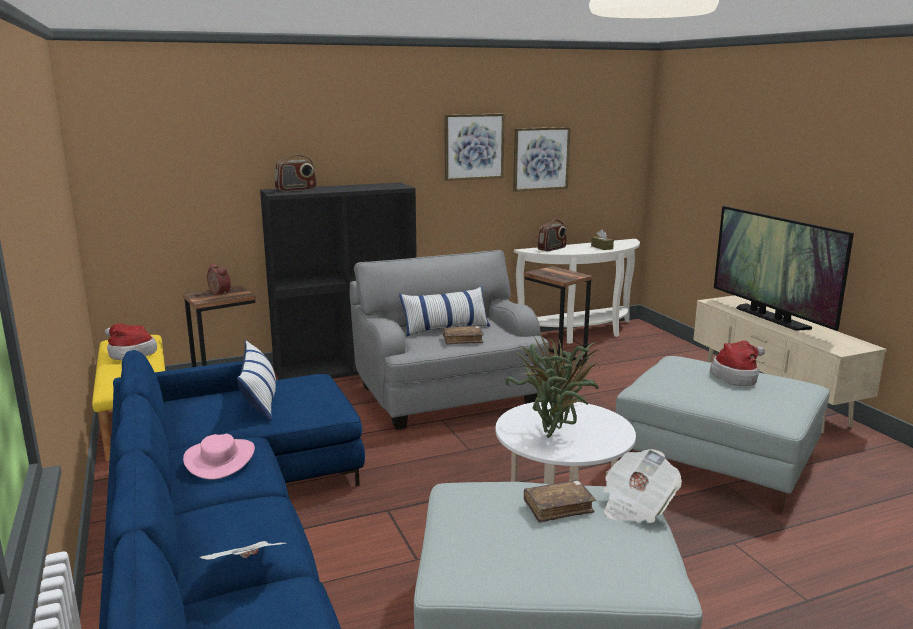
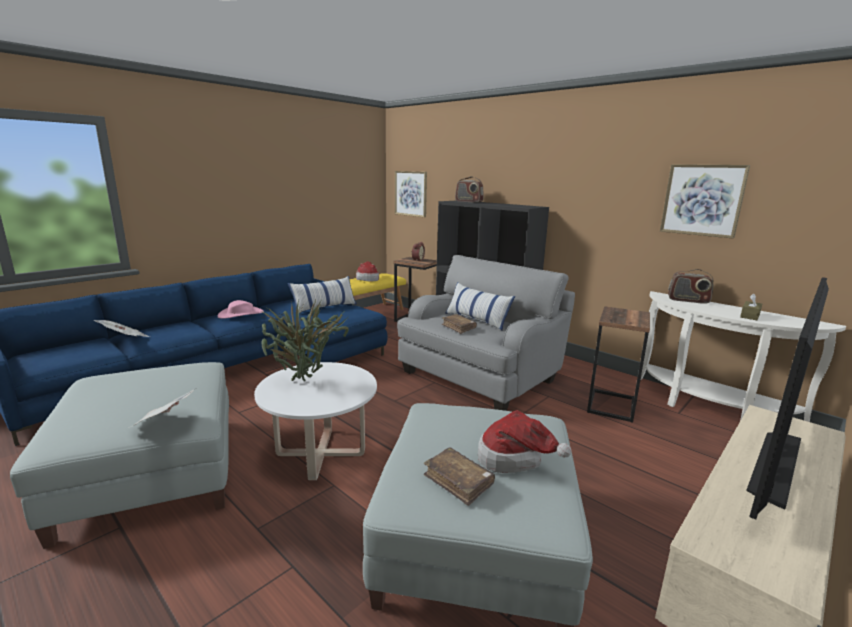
camera: 65 degrees right, 0 degrees up
(474, 146) = (622, 181): picture -> picture (411, 193)
(558, 507) = (167, 395): brown book -> brown book (458, 481)

